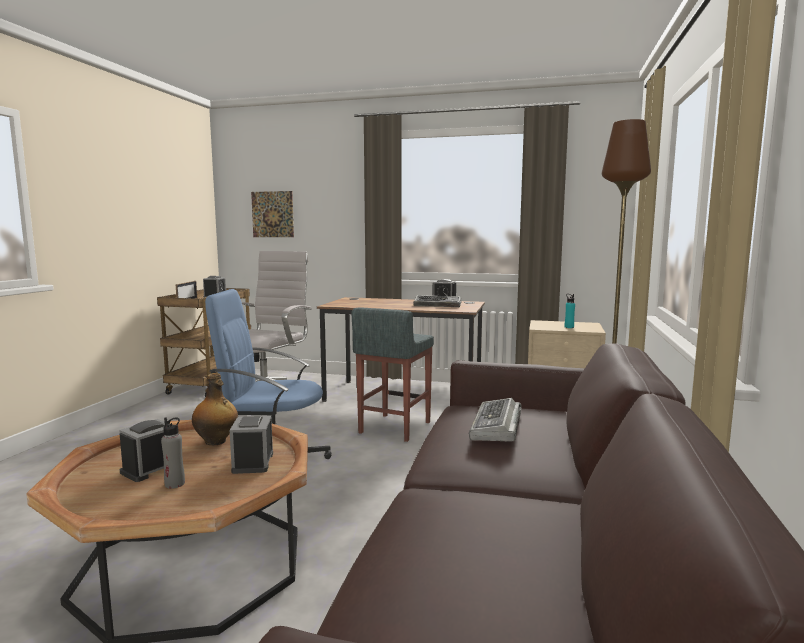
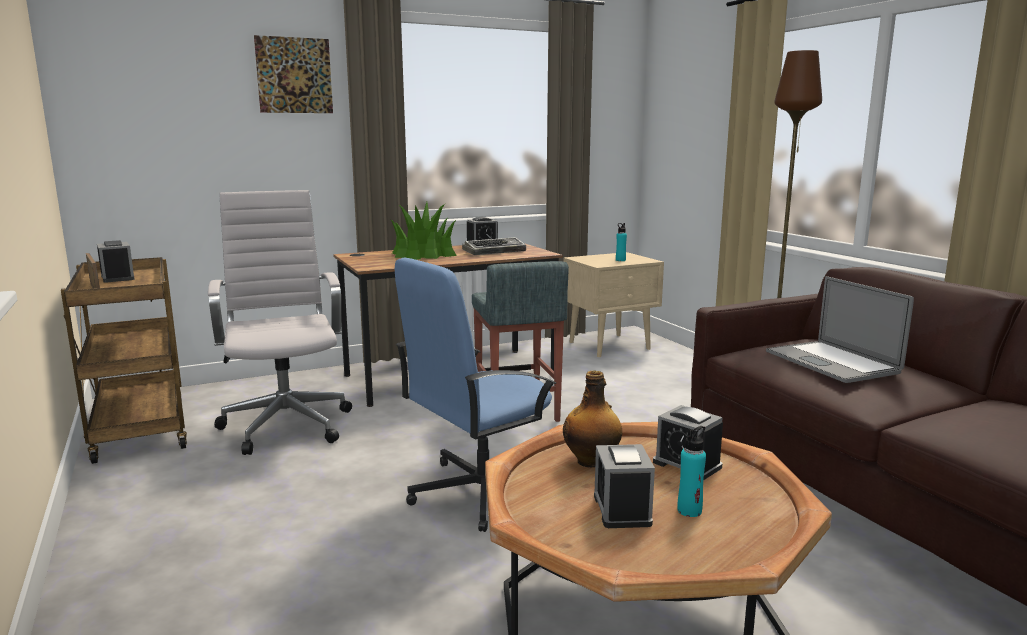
camera: 40 degrees left, 5 degrees up
(175, 484) = (689, 511): grey bottle -> turquoise bottle
(272, 214) = (177, 128): picture -> picture (294, 75)
(388, 302) = (423, 254): none -> potted plant
(496, 427) = (831, 362): keyboard -> laptop

